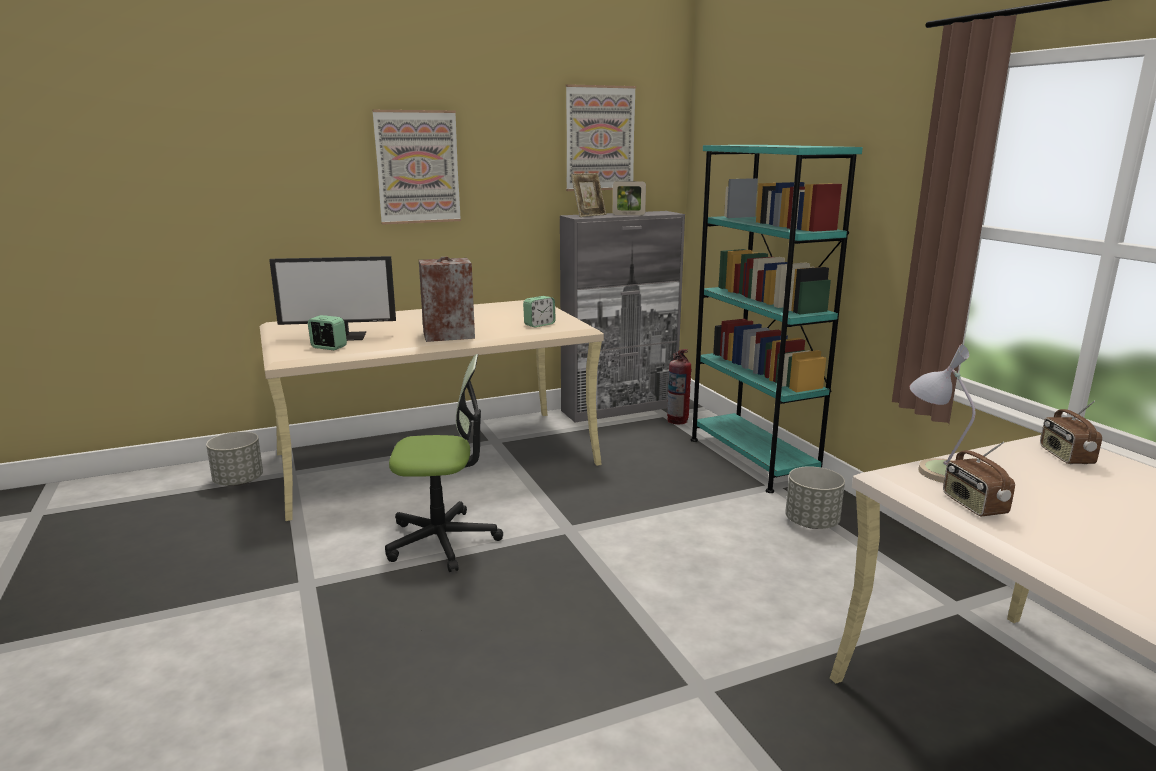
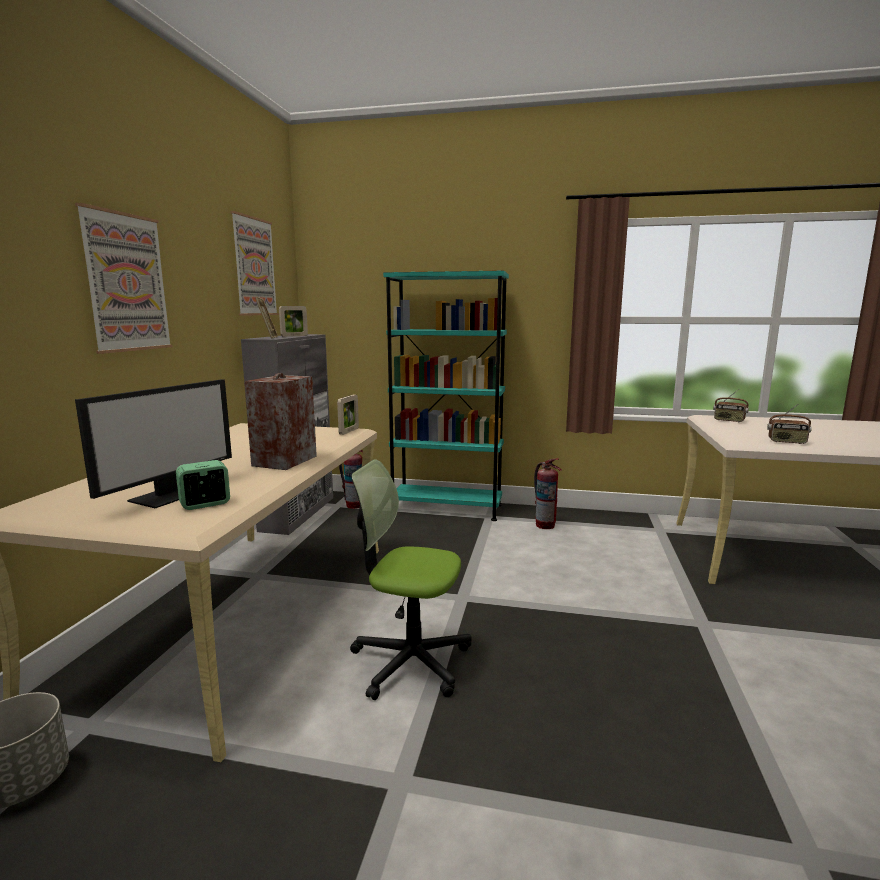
camera: 55 degrees left, 5 degrees down
(442, 540) = (410, 661): office chair -> office chair turned 105 degrees counterclockwise
(539, 324) = (323, 436): alarm clock -> none
(571, 326) = (349, 431): none -> picture frame
(812, 523) = (545, 525): grey planter -> fire extinguisher
(935, 469) = (735, 436): table lamp -> none

